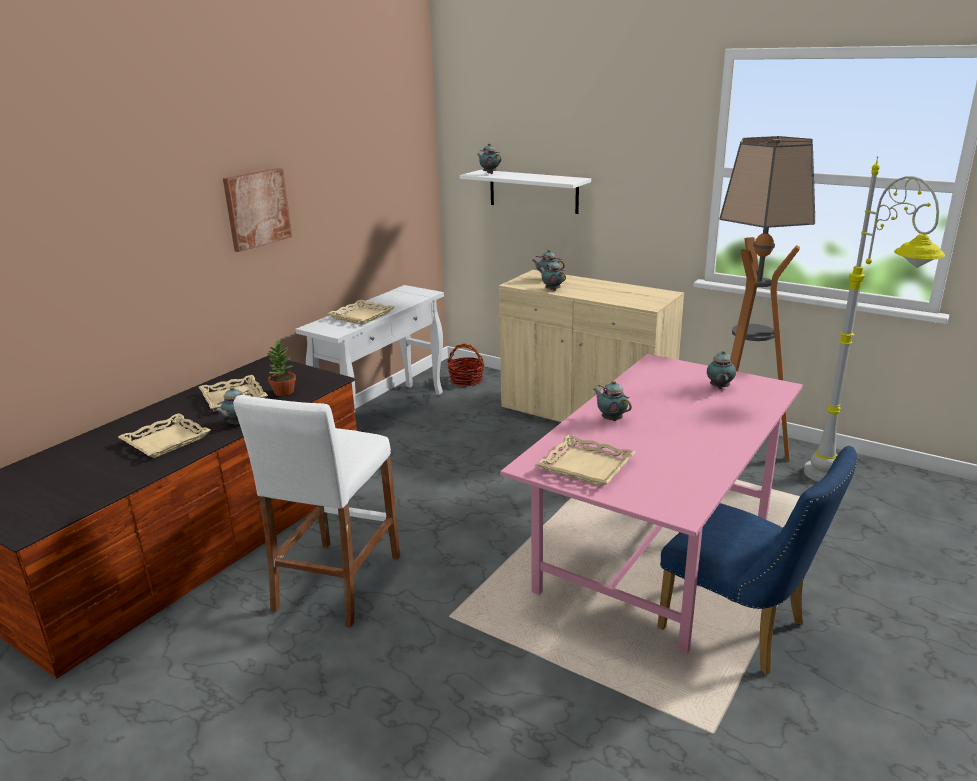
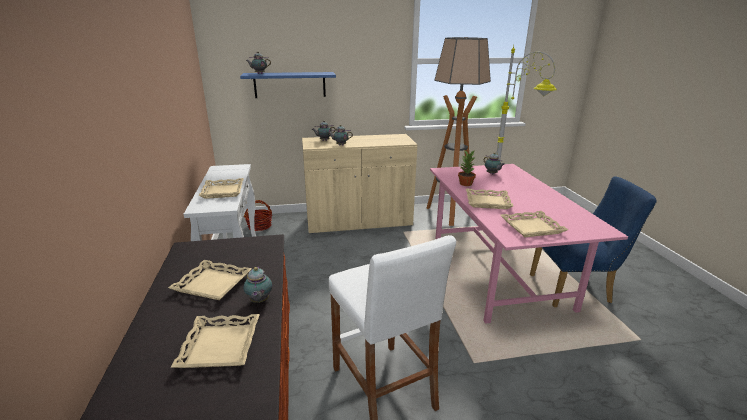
camera: 45 degrees left, 0 degrees up
(257, 209) = (145, 105): picture -> none
(283, 392) = (248, 263): potted plant -> potted plant (466, 184)
(533, 191) = (290, 85): white shelf -> blue shelf
(611, 419) = (487, 202): teapot -> beige tray

